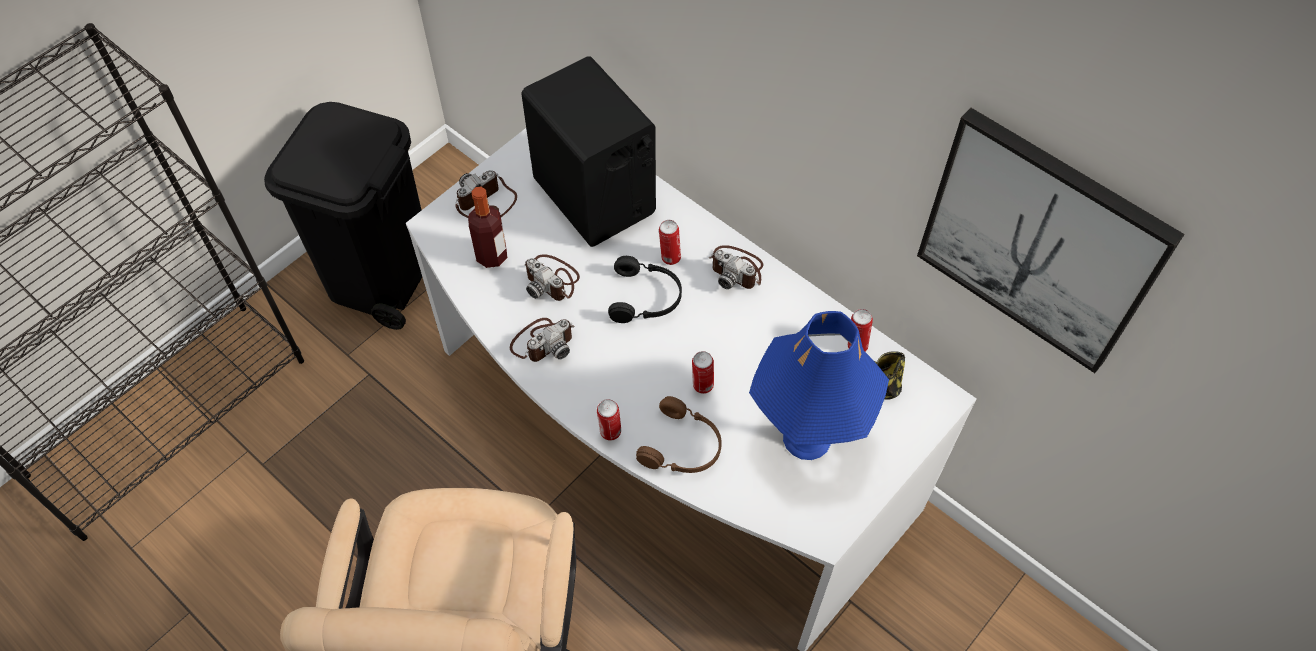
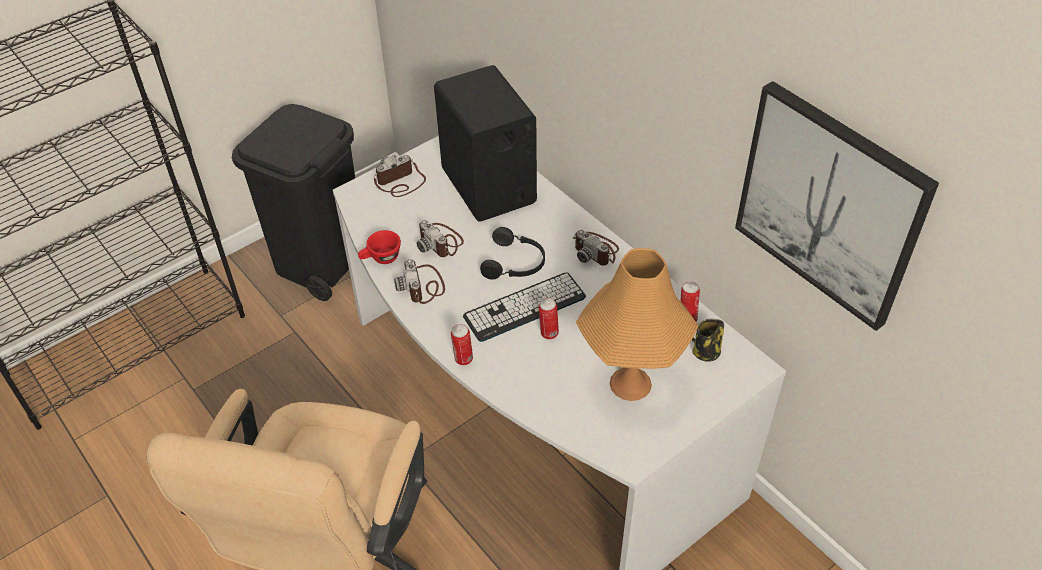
camera: 10 degrees right, 10 degrees down
(485, 311) = (381, 259): none -> red cup
(492, 256) = (395, 220): bottle -> none
(543, 341) = (422, 286): camera -> camera turned 105 degrees clockwise
(668, 355) = (524, 307): none -> keyboard
(669, 257) = (541, 236): can -> none
(683, 447) = (522, 377): brown headphones -> none
(807, 438) = (630, 383): blue table lamp -> orange table lamp

